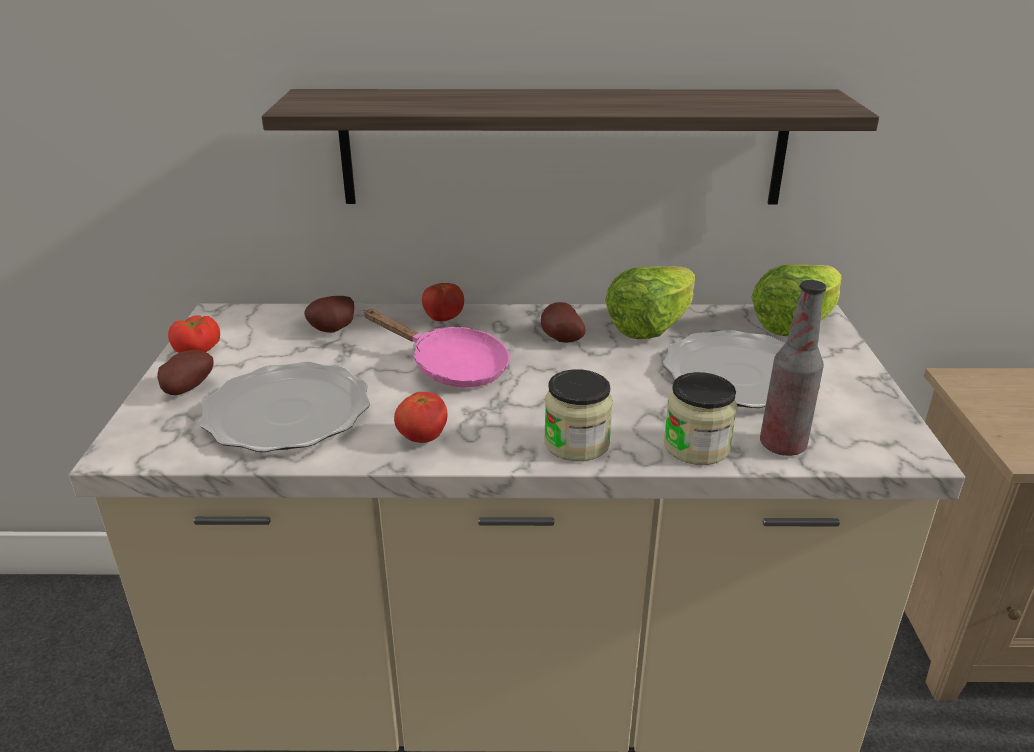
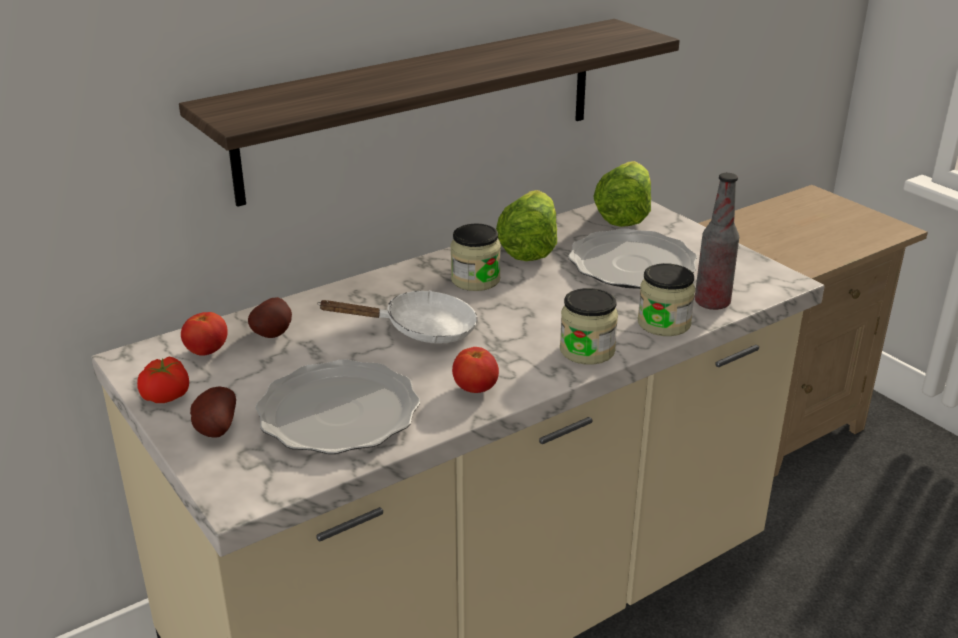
camera: 35 degrees left, 0 degrees up
(444, 319) = (358, 293): tomato -> tomato (207, 351)
(451, 367) = (421, 330): pink frying pan -> white frying pan
(560, 340) = (475, 280): potato -> jar

